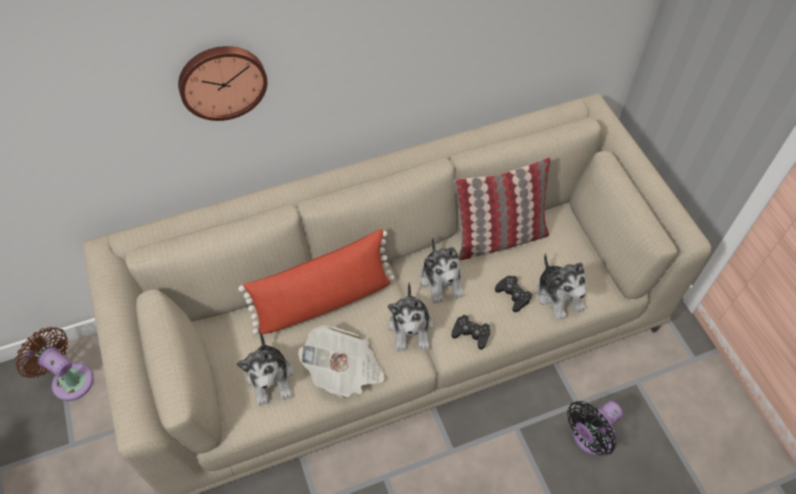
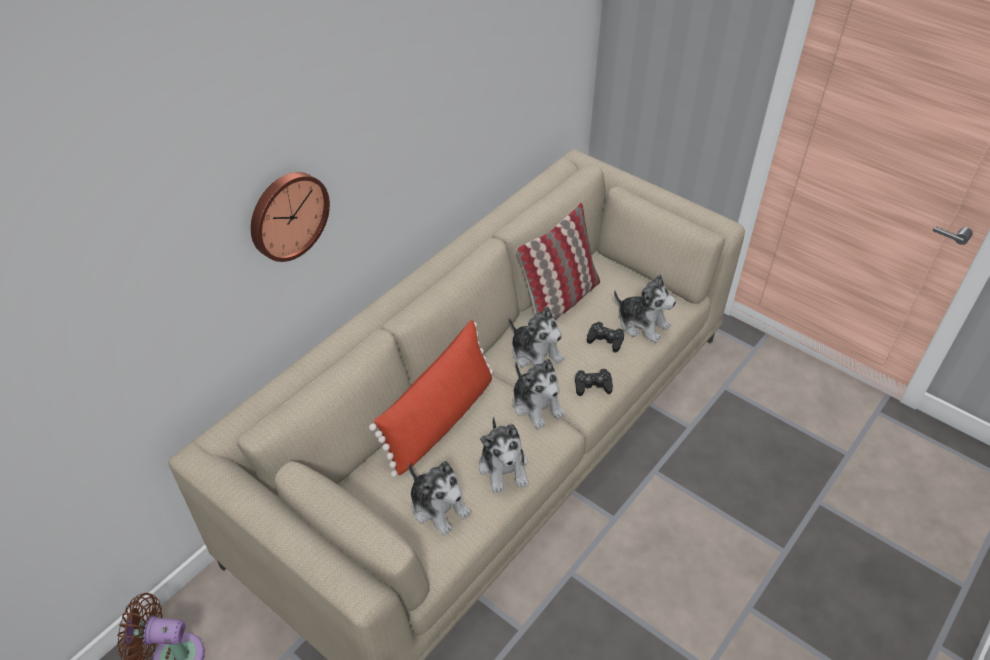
camera: 30 degrees left, 10 degrees down
(344, 370) = (504, 467): newspaper -> plush toy
(589, 438) = (719, 449): black fan -> none

